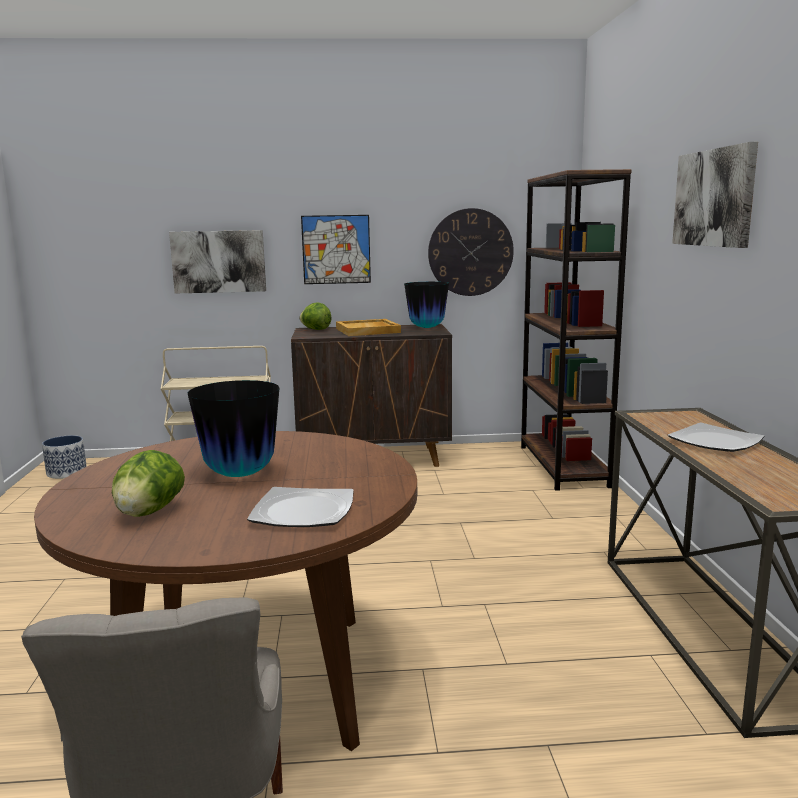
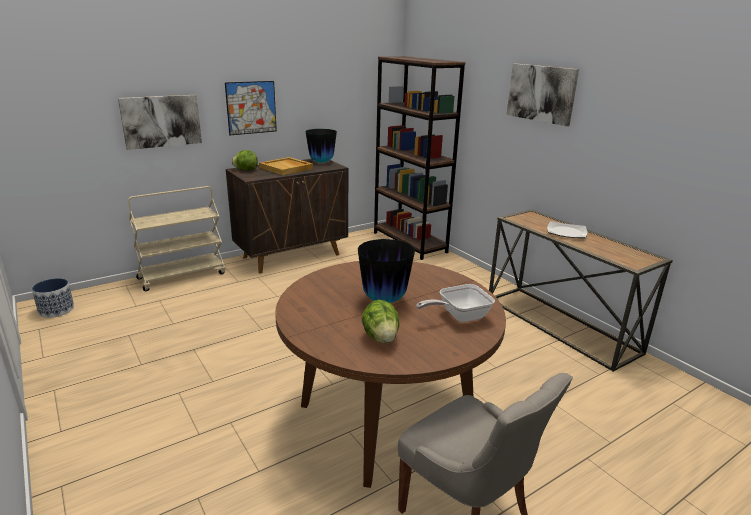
camera: 30 degrees left, 10 degrees up
(302, 511) = (459, 316): plate -> frying pan
(470, 252) = (339, 106): wall clock -> none

